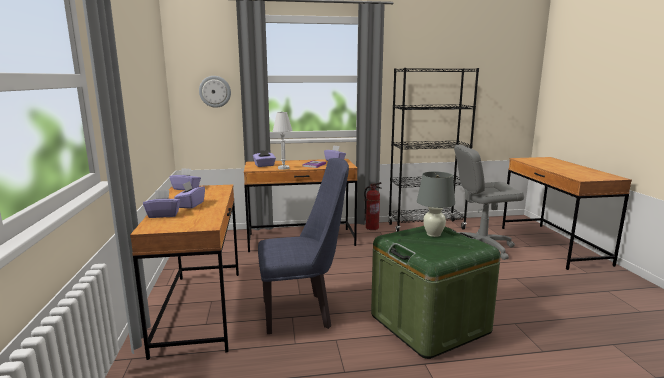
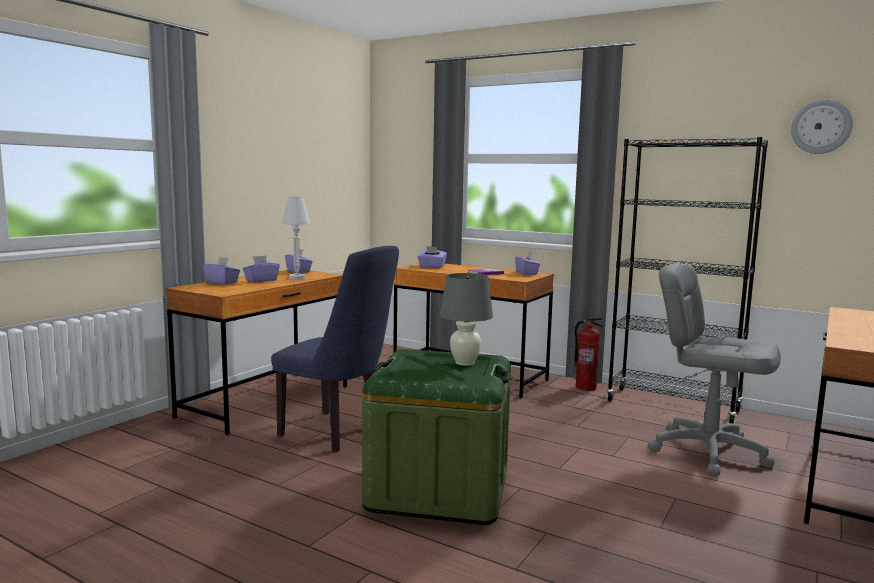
camera: 40 degrees right, 5 degrees down
(215, 91) = (413, 173): wall clock -> wall clock (821, 127)
(283, 168) = (441, 271): white table lamp -> white table lamp (297, 278)

